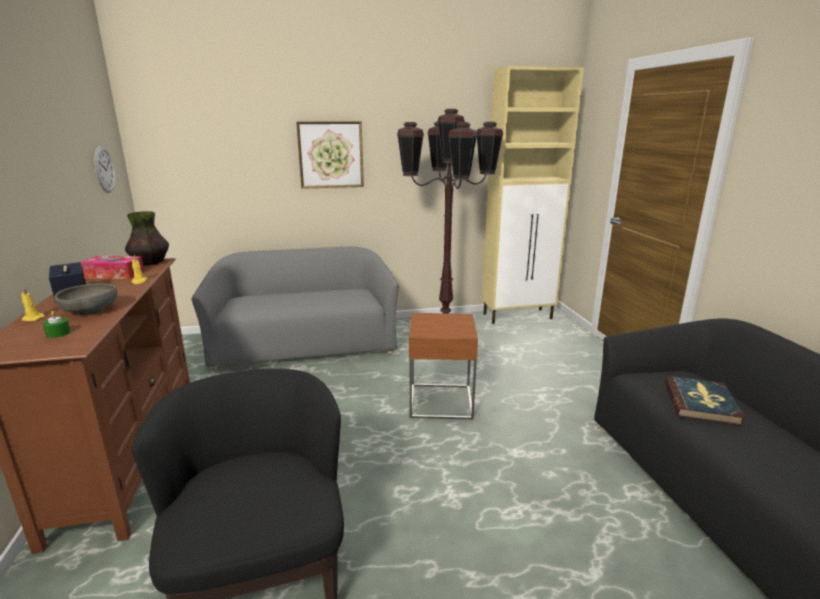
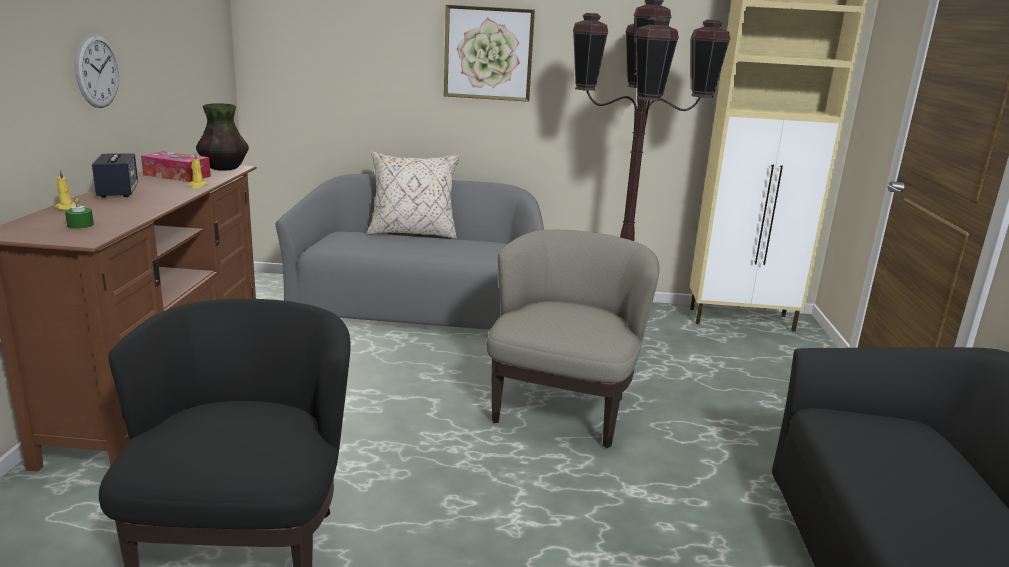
camera: 15 degrees right, 0 degrees up
(90, 311) = (126, 208): grey bowl -> none
(104, 169) = (199, 50): wall clock -> wall clock (97, 71)
(292, 290) = (413, 233): none -> beige pillow
(441, 401) = (563, 408): brown side table -> beige armchair
(701, 403) = (906, 465): book -> none

